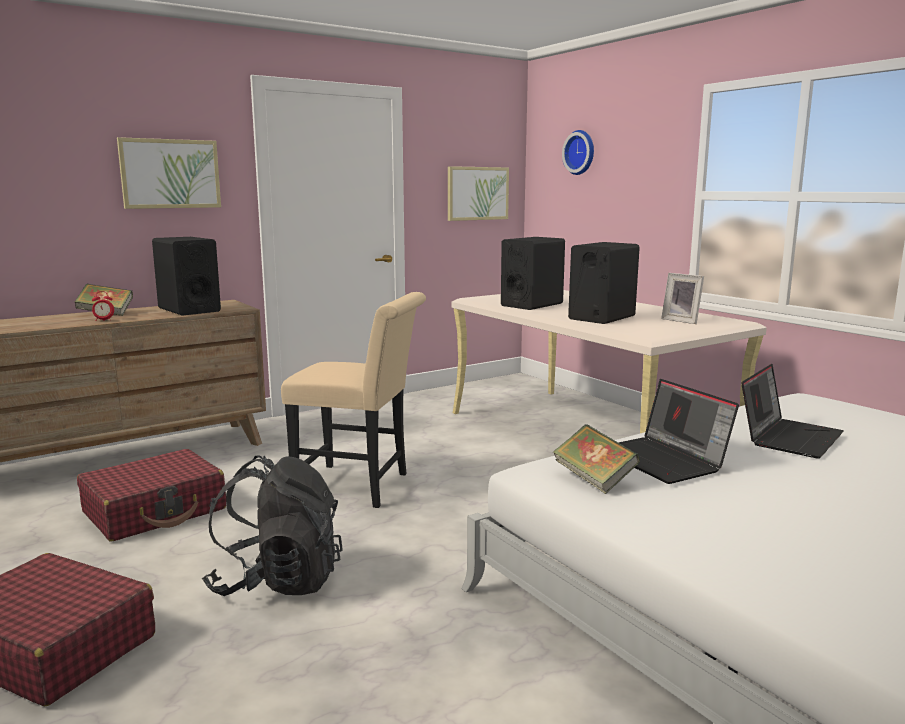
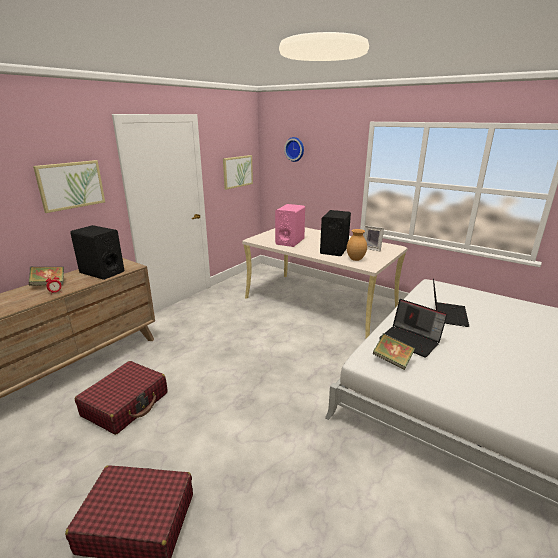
camera: 20 degrees left, 10 degrees up
(277, 581) = (232, 438): black backpack -> none
(360, 486) = (231, 360): beige chair -> none
(532, 305) = (290, 241): black speaker -> pink speaker
(629, 329) = (356, 259): none -> brown vase

